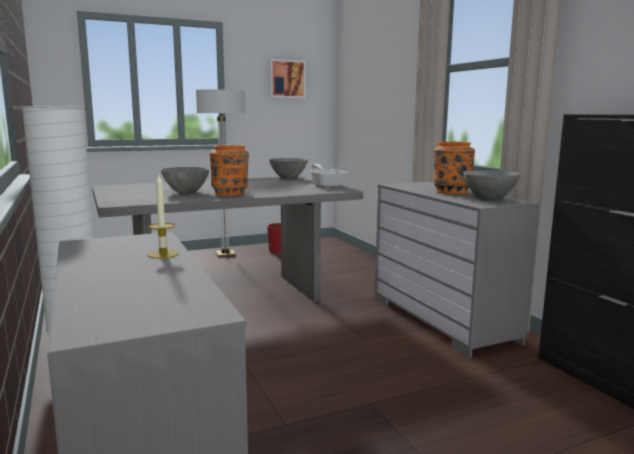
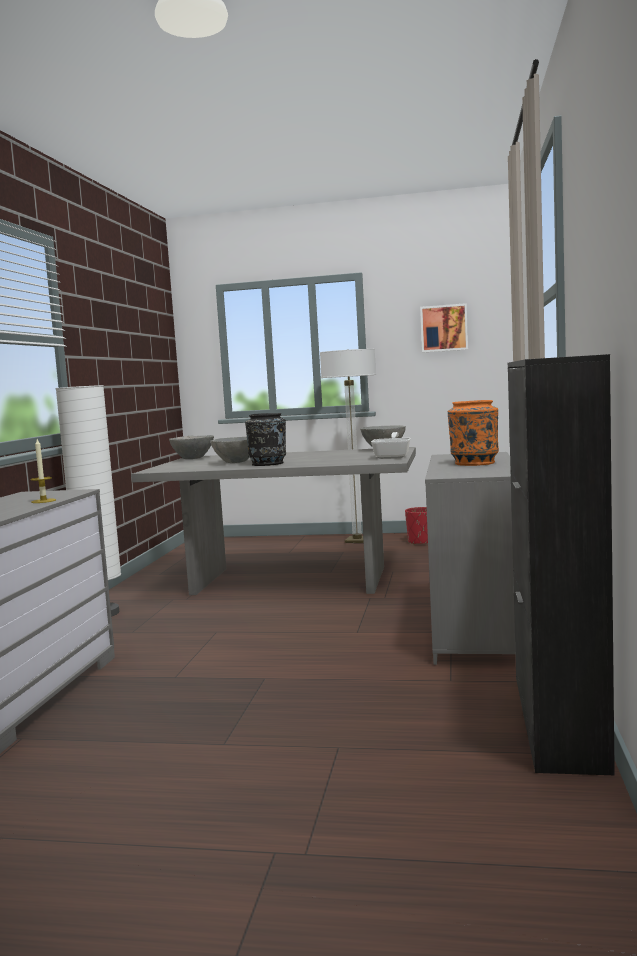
camera: 35 degrees right, 5 degrees down
(230, 193) = (268, 464): orange vase -> black vase
(489, 199) = (481, 470): grey bowl -> grey bowl (193, 459)

